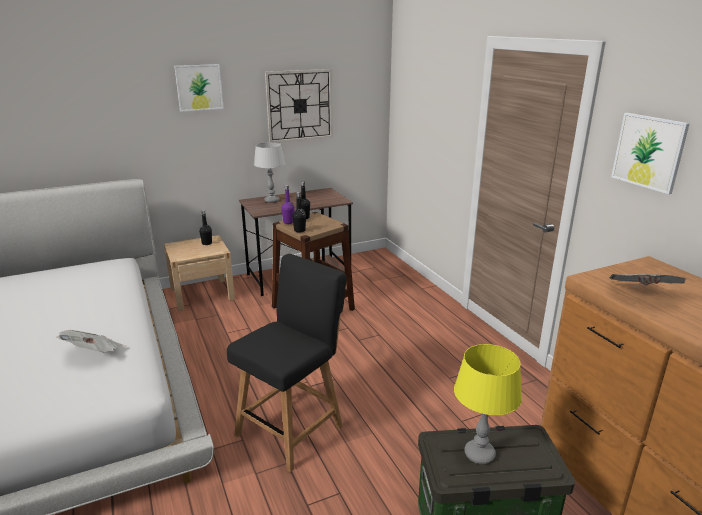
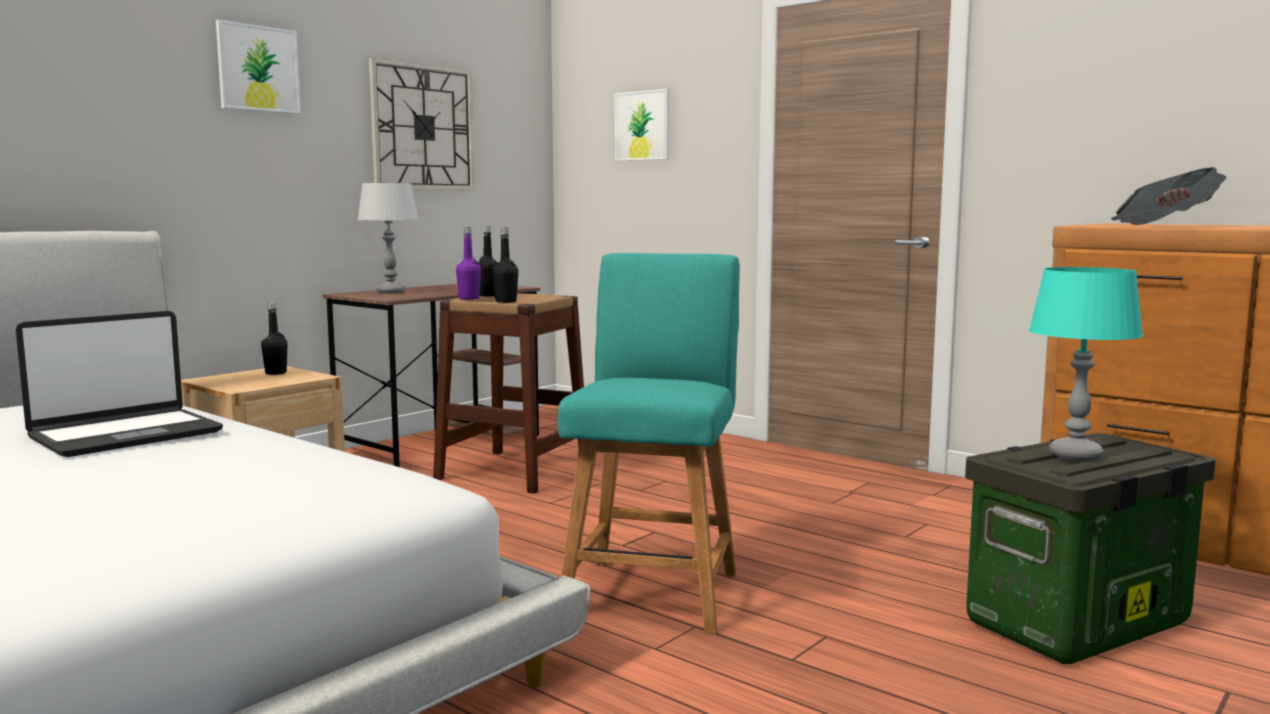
camera: 25 degrees left, 15 degrees down
(78, 311) = (125, 435): none -> laptop
(95, 354) = (260, 465): newspaper -> none
(293, 428) = (653, 590): black chair -> turquoise chair
(479, 454) = (1075, 455): yellow table lamp -> turquoise table lamp
(649, 152) = (1072, 84): picture -> picture (643, 126)

